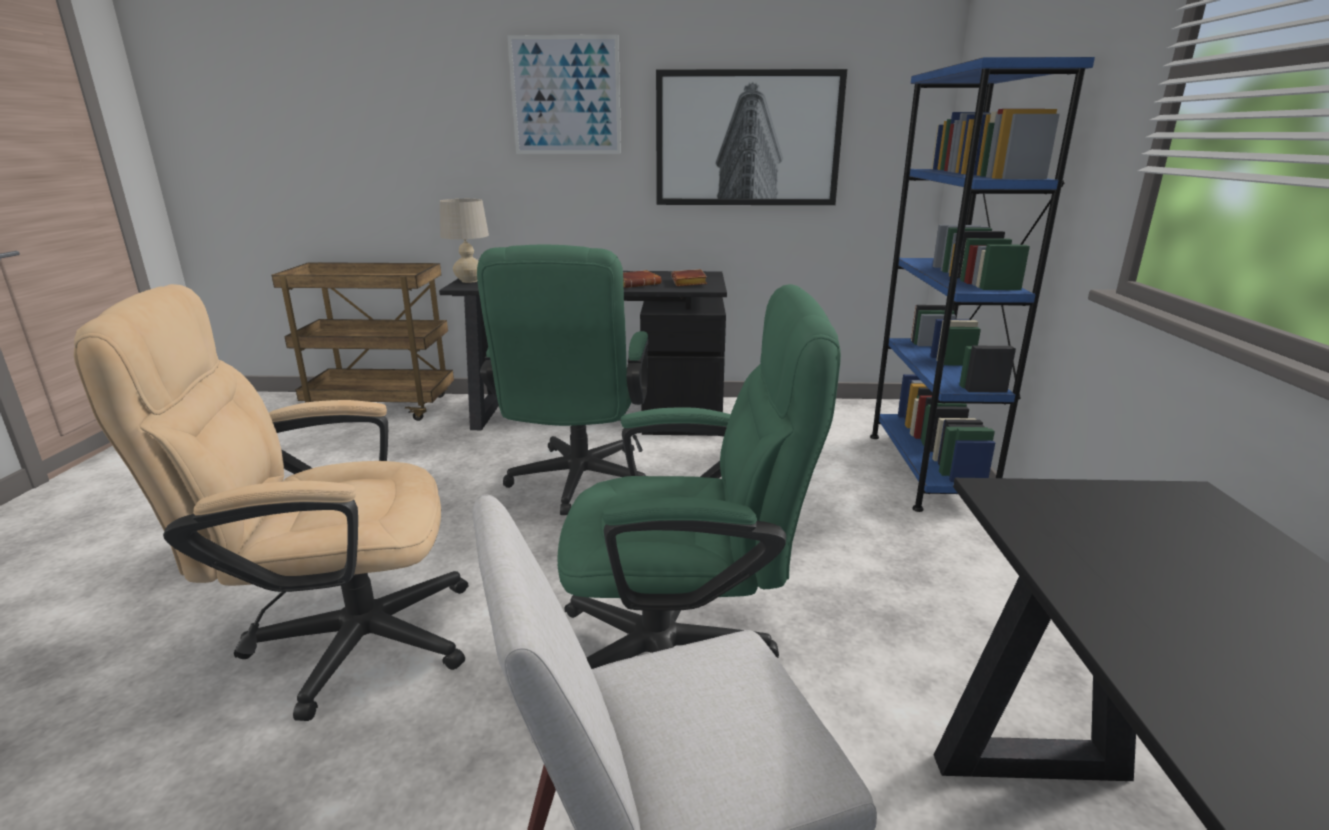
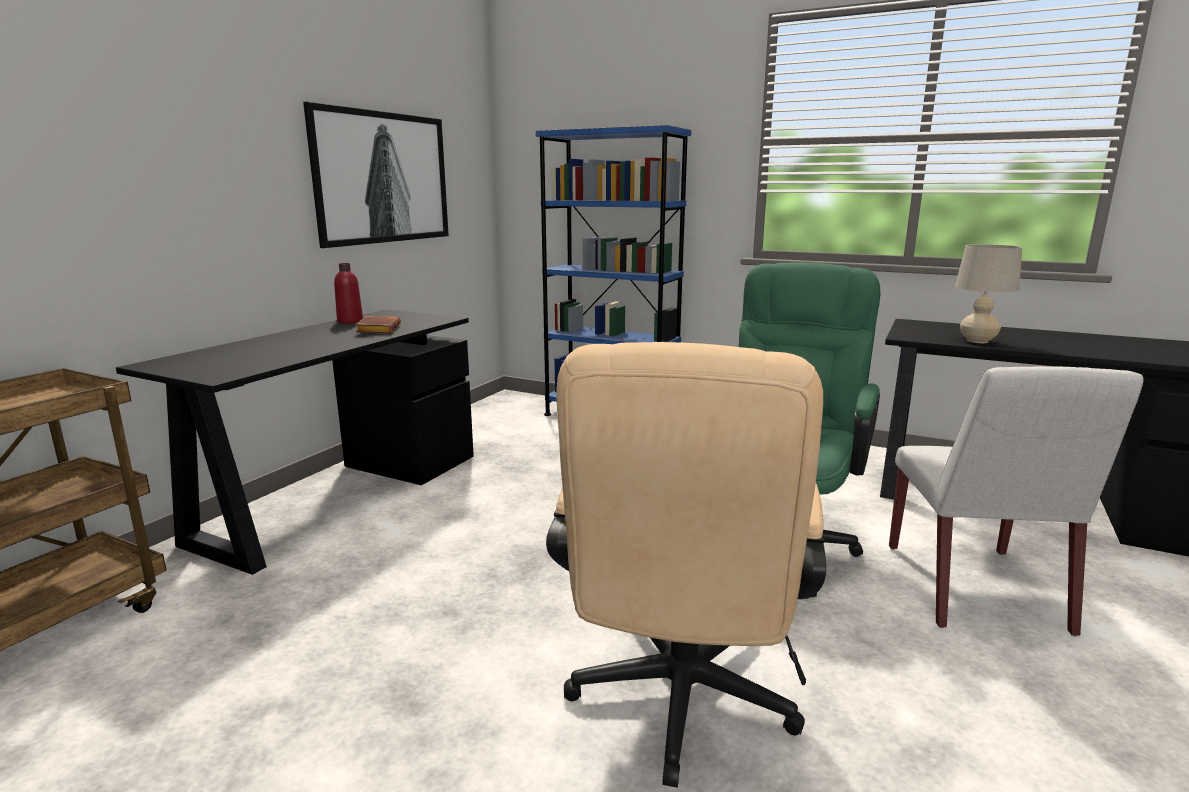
camera: 65 degrees left, 5 degrees down
(469, 281) = (194, 372): beige table lamp -> beige table lamp (977, 341)
(566, 96) = (212, 122): picture -> none
(576, 485) = (488, 534): green office chair -> none
(657, 274) = (350, 321): none -> red bottle
(690, 283) = (412, 319): brown book -> none

